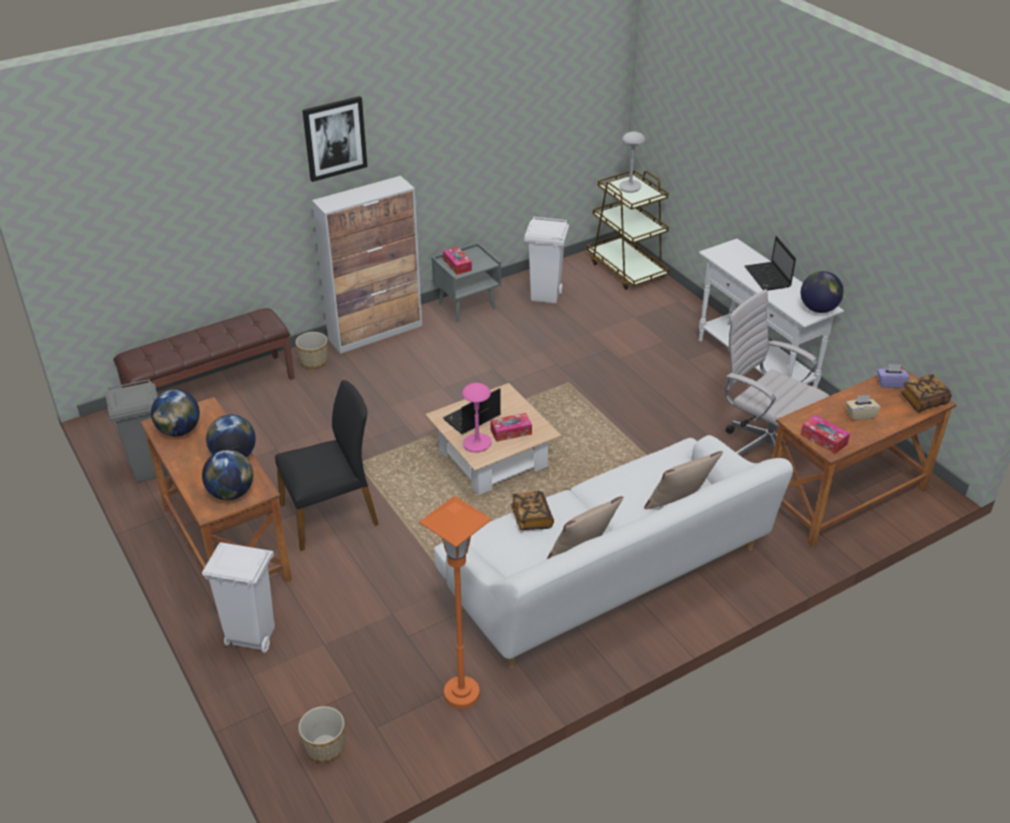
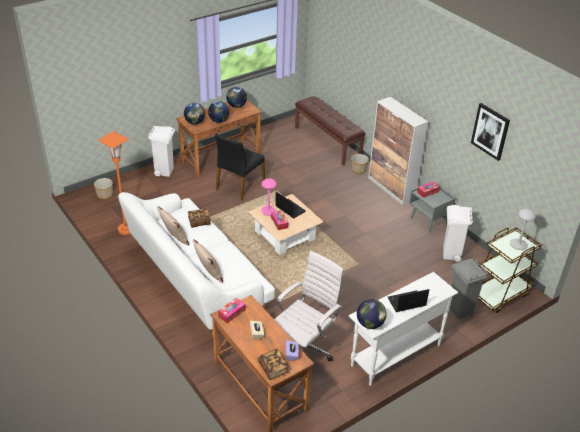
camera: 85 degrees right, 0 degrees up
(151, 470) = (267, 134): grey trash can -> grey trash can (460, 311)
(330, 514) = (239, 185): black chair -> black chair turned 60 degrees clockwise
(334, 138) = (409, 76): picture -> picture (490, 131)

